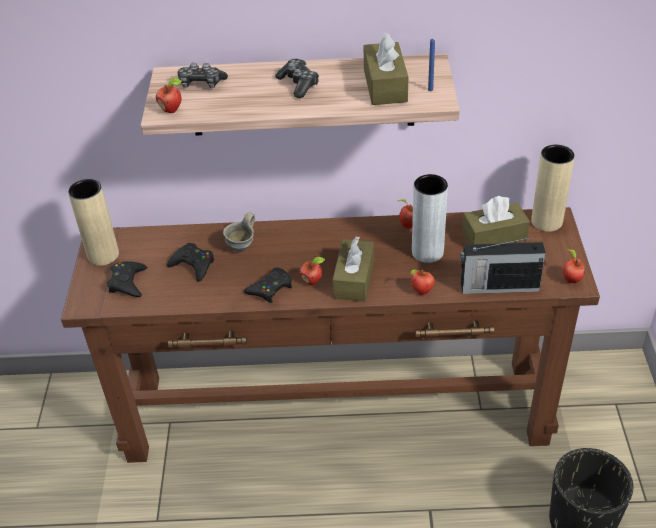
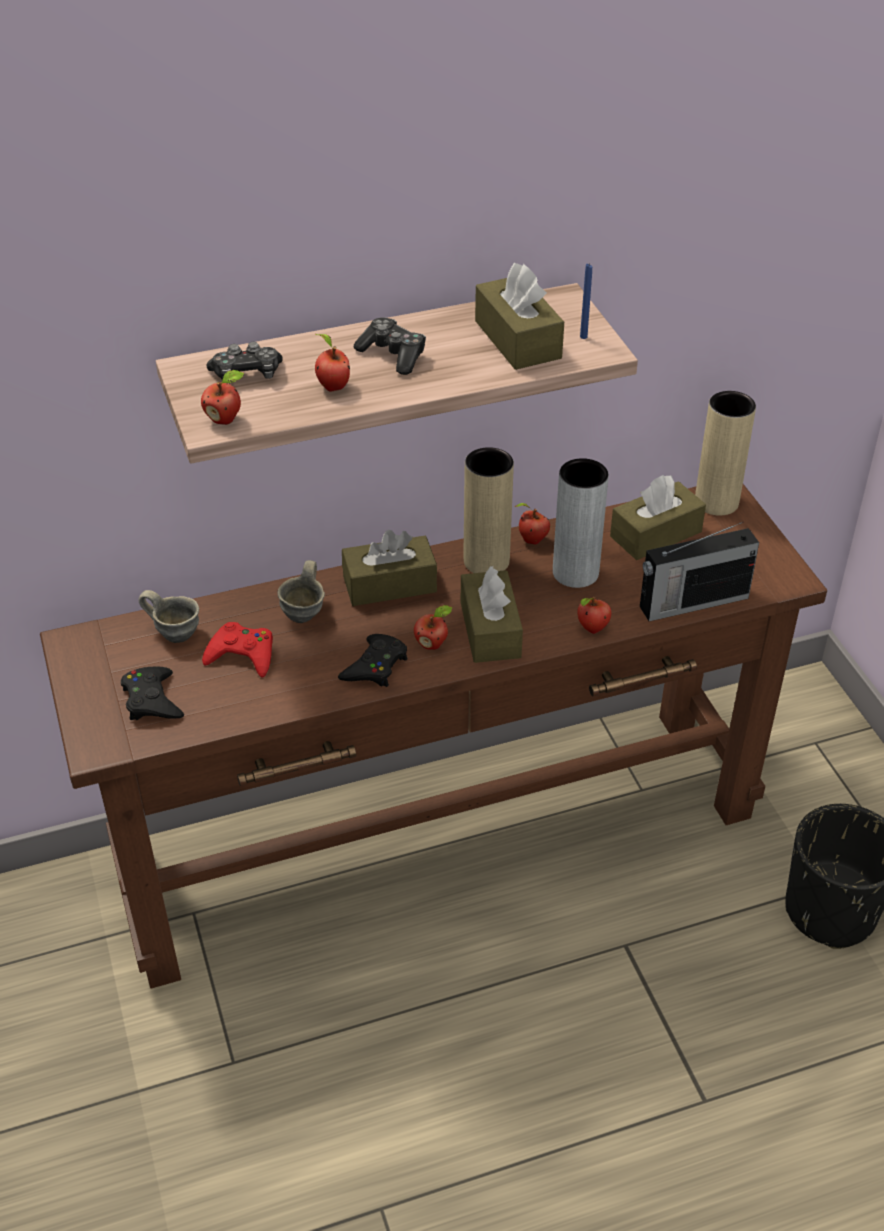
camera: 20 degrees left, 0 degrees up
(103, 255) = (92, 666): beige vase -> beige vase (486, 561)
(161, 244) = (176, 632): none -> grey mug
(193, 265) = (242, 655): black game controller -> red game controller
(303, 238) = (389, 584): none -> brown tissue box
(570, 279) = (781, 574): apple -> apple (332, 387)

